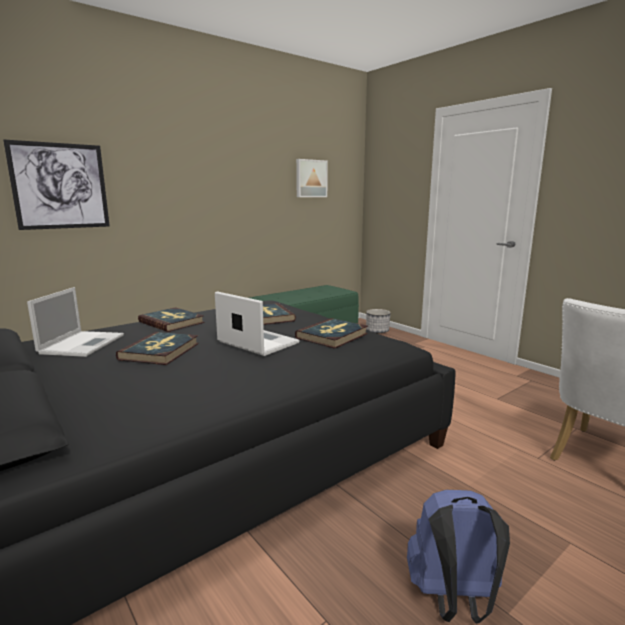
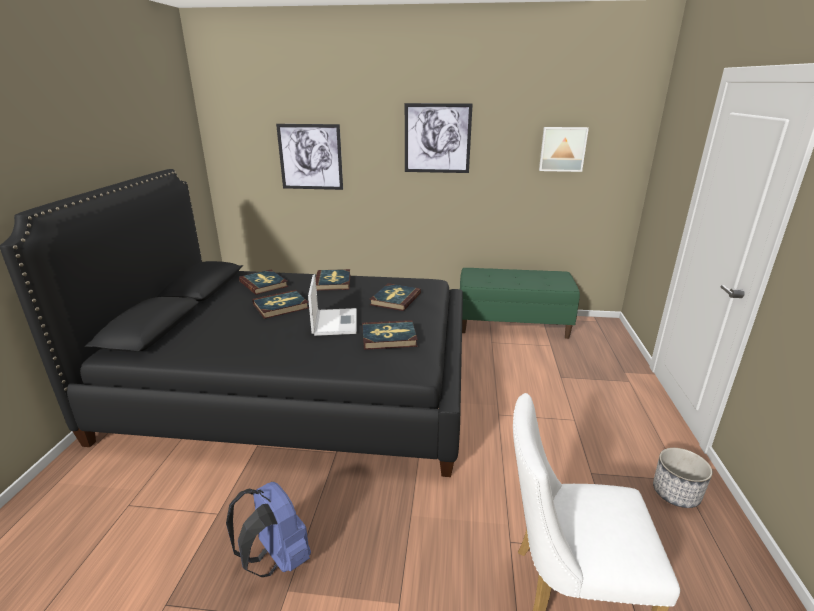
camera: 45 degrees right, 10 degrees up
(83, 344) = (264, 284): laptop -> book
(211, 166) = (437, 138): none -> picture
(377, 331) = (607, 342): planter -> planter (676, 493)

